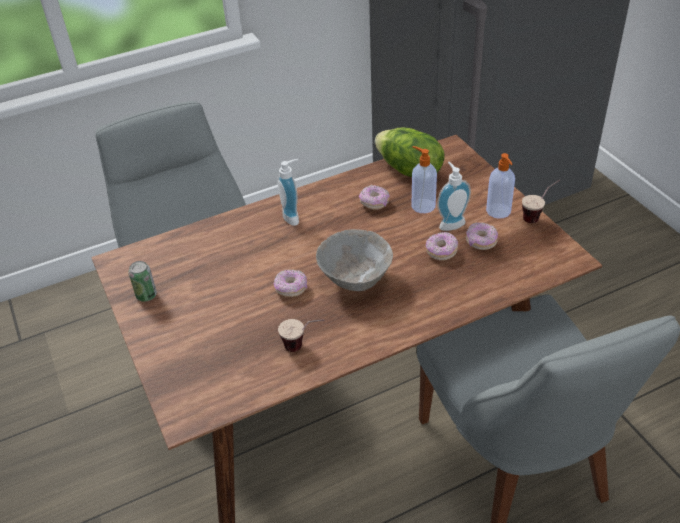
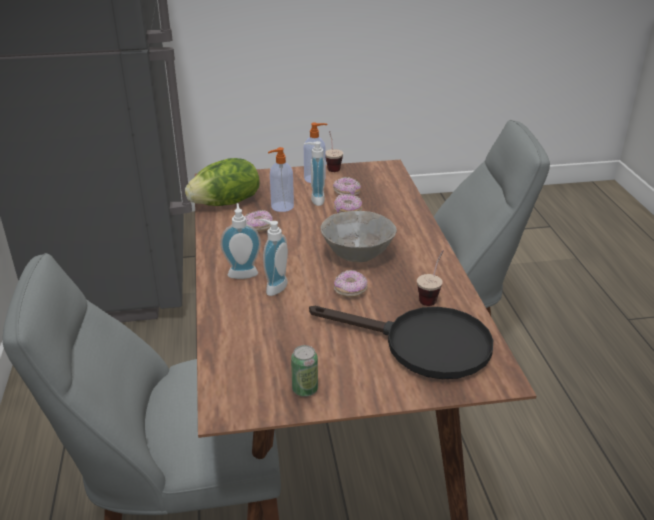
camera: 75 degrees left, 10 degrees down
(222, 354) = (422, 345): none -> black frying pan
(279, 240) = (273, 287): none -> soap dispenser

